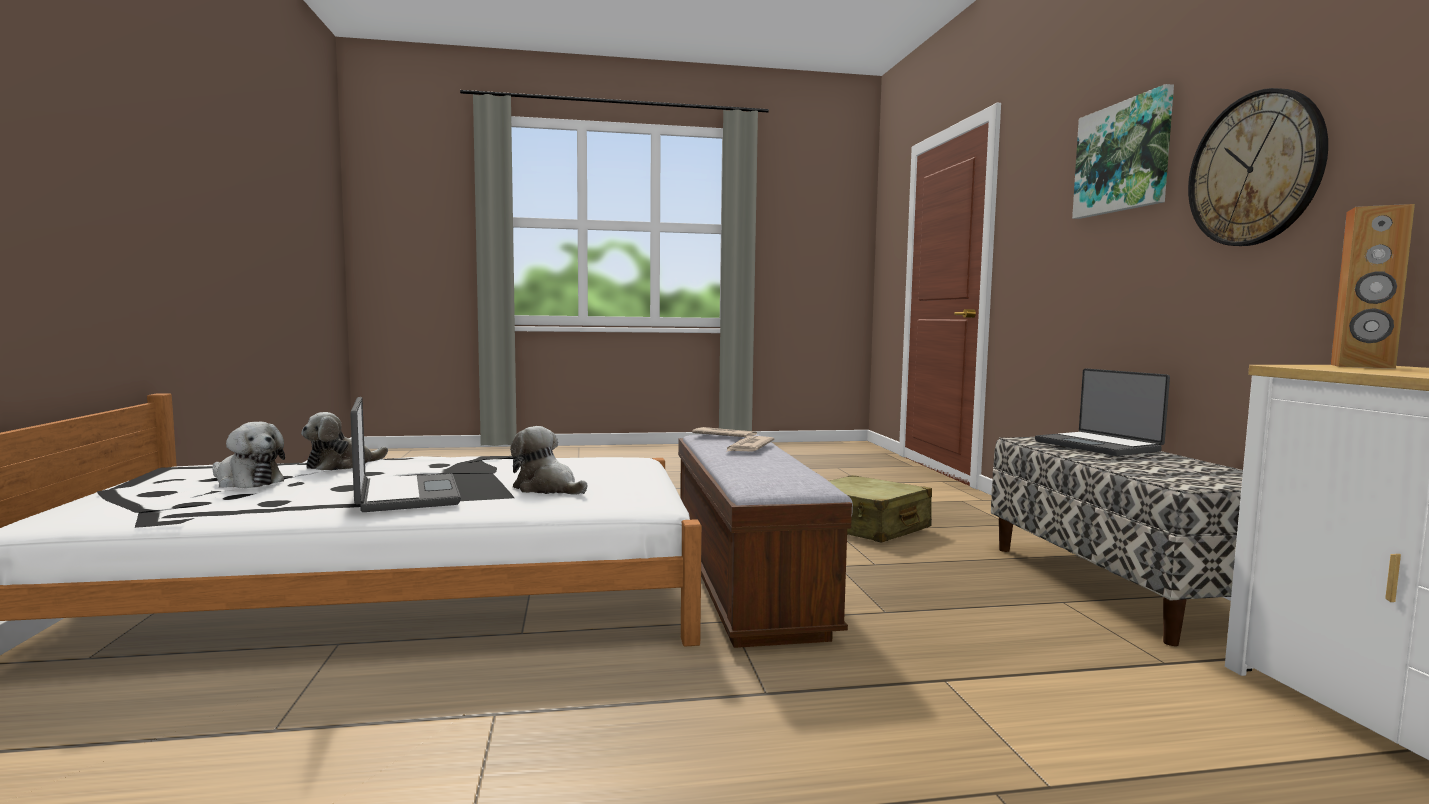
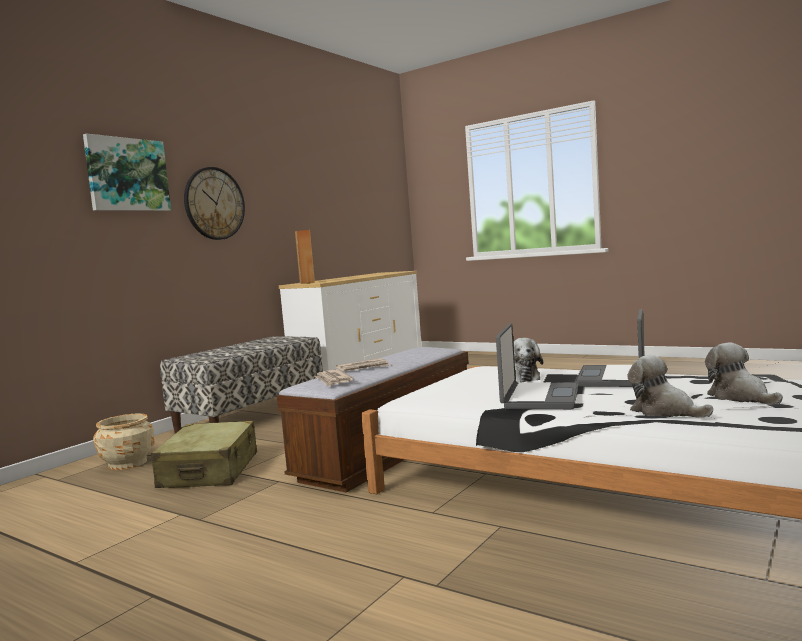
camera: 135 degrees left, 0 degrees up
(342, 465) = (664, 411): plush toy -> plush toy turned 120 degrees counterclockwise
(967, 517) = (128, 463): none -> beige planter
(1098, 446) = (212, 353): laptop -> laptop (538, 398)

